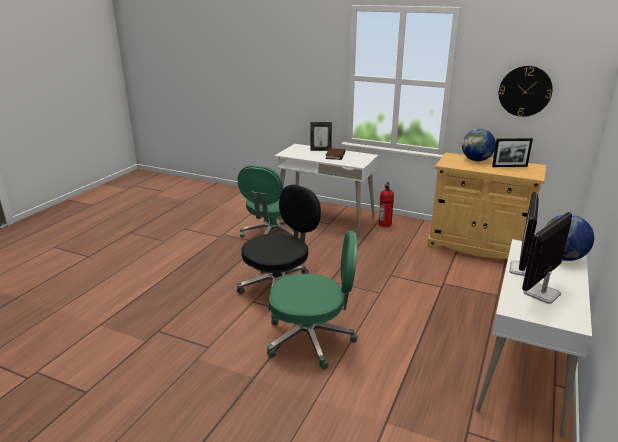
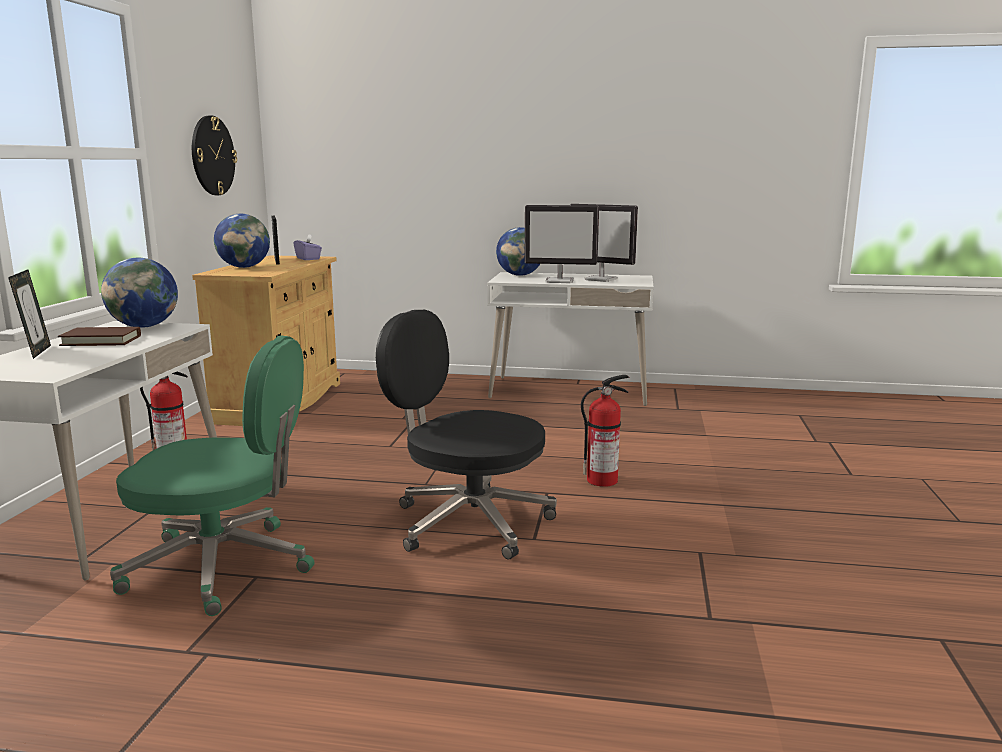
camera: 105 degrees left, 10 degrees down
(311, 339) = (603, 480): green office chair -> fire extinguisher
(361, 159) = (144, 326): none -> globe
(524, 173) = (308, 259): none -> purple tissue box

